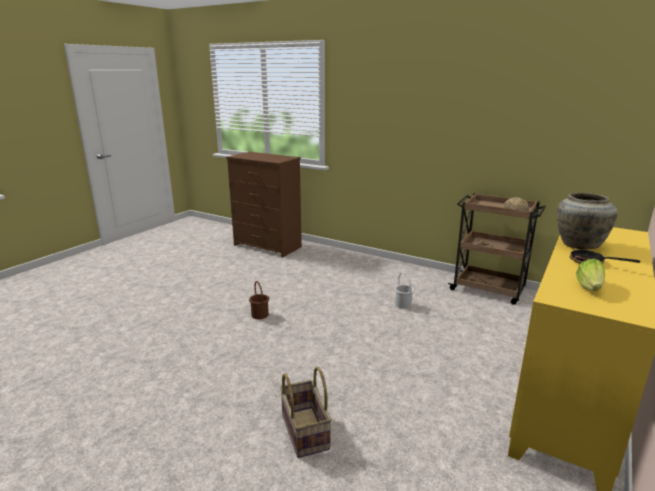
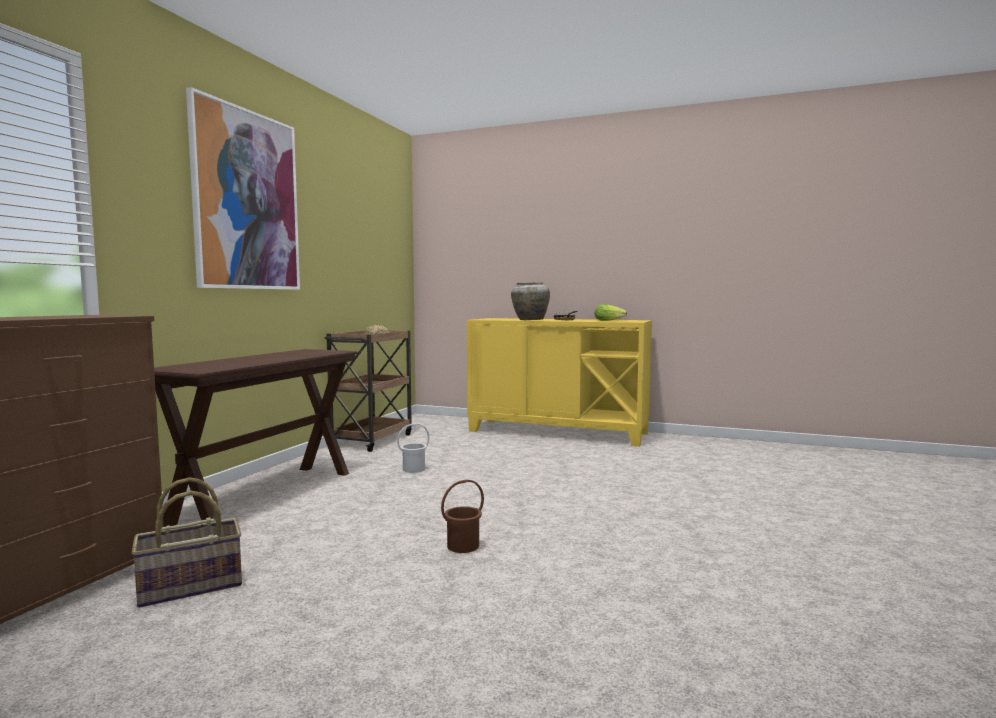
camera: 100 degrees left, 15 degrees down
(304, 432) = (690, 496): basket -> basket (190, 587)
(354, 266) = (267, 496): none -> brown console table
(411, 95) = (247, 200): none -> picture

